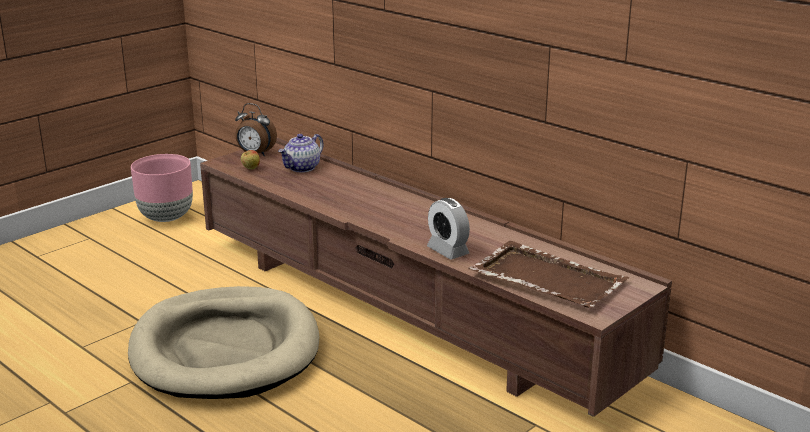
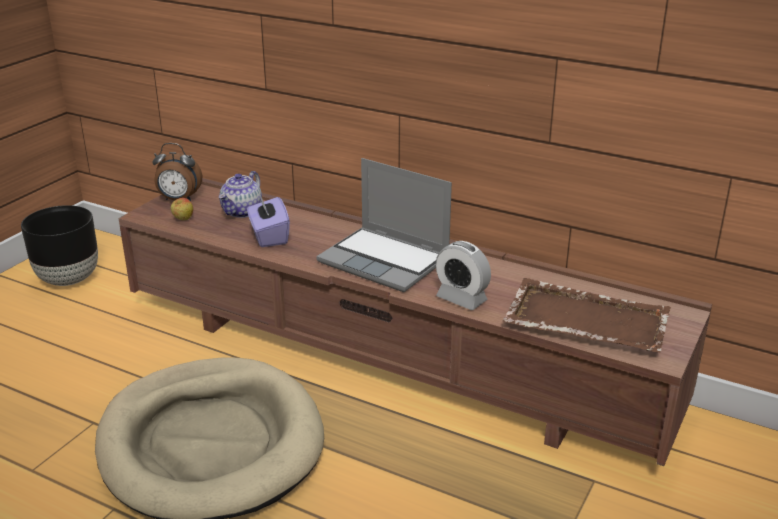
camera: 15 degrees left, 5 degrees up
(166, 217) = (69, 279): pink planter -> black planter
(313, 188) = (269, 236): none -> purple tissue box
(401, 216) = (386, 261): none -> laptop

